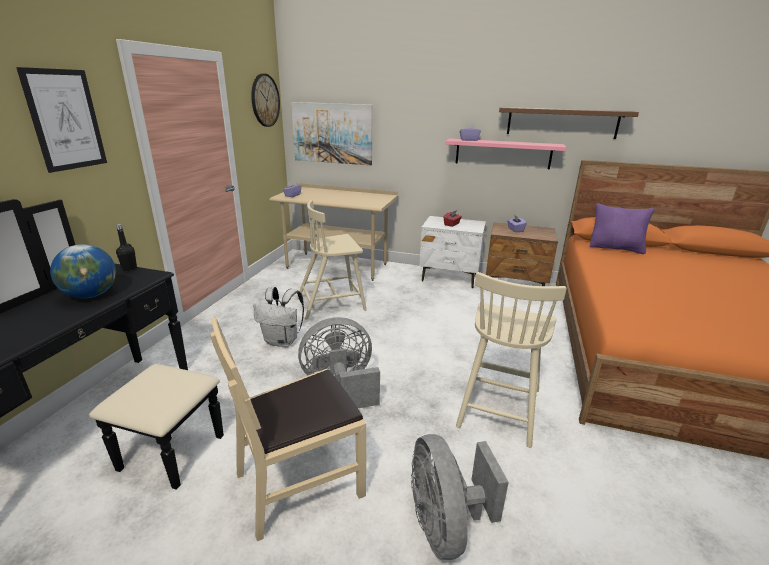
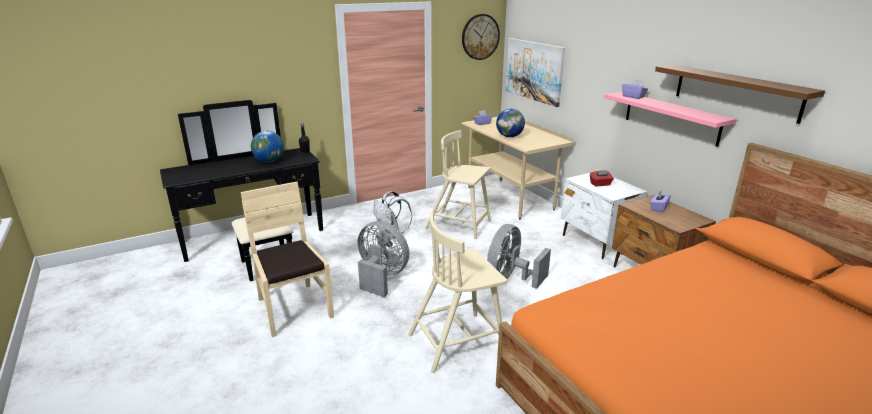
camera: 45 degrees right, 0 degrees up
(65, 120) = (289, 56): picture -> none
(299, 482) = (294, 308): beige chair -> beige chair turned 45 degrees clockwise
(341, 201) = (509, 136): none -> globe
(445, 524) = (323, 368): grey fan -> grey fan (510, 279)
(616, 248) = (733, 262): purple pillow -> none

